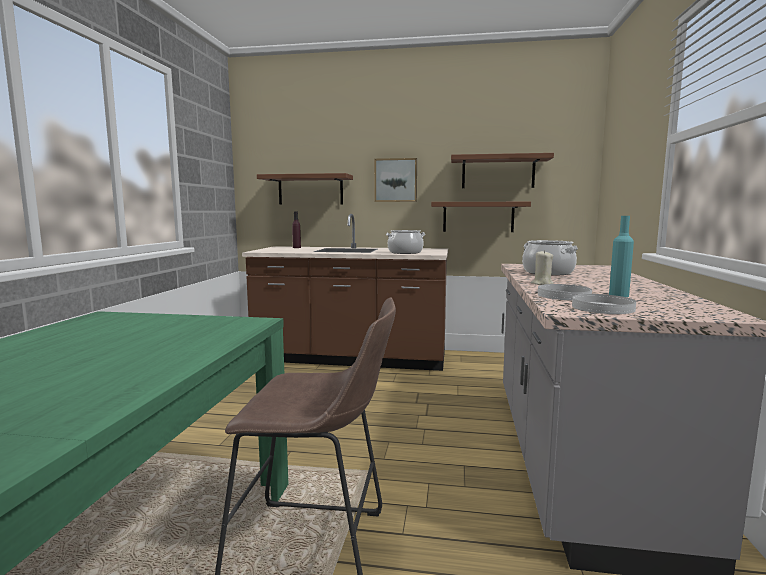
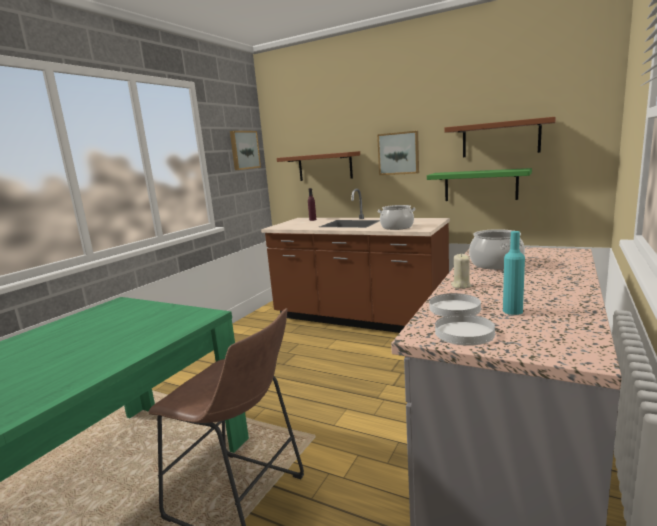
camera: 20 degrees right, 5 degrees up
(215, 162) = (244, 150): none -> picture
(478, 217) = (480, 185): brown shelf -> green shelf

